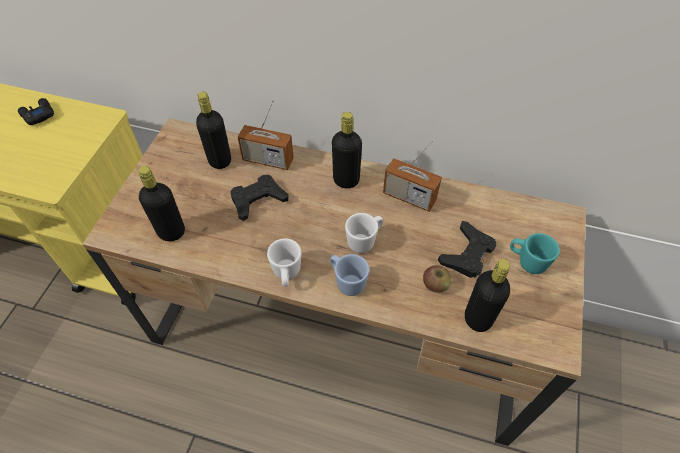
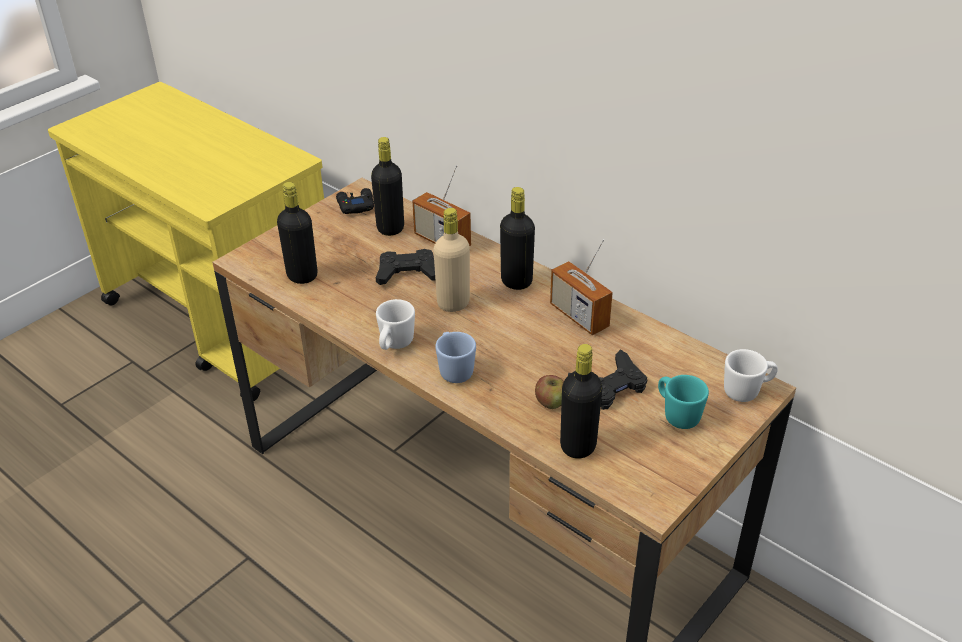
camera: 25 degrees right, 15 degrees down
(38, 115) = (234, 143): black game controller -> black game controller (355, 205)
(310, 217) = (453, 303): none -> beige bottle
(364, 241) = (499, 341): white mug -> white mug (747, 391)

